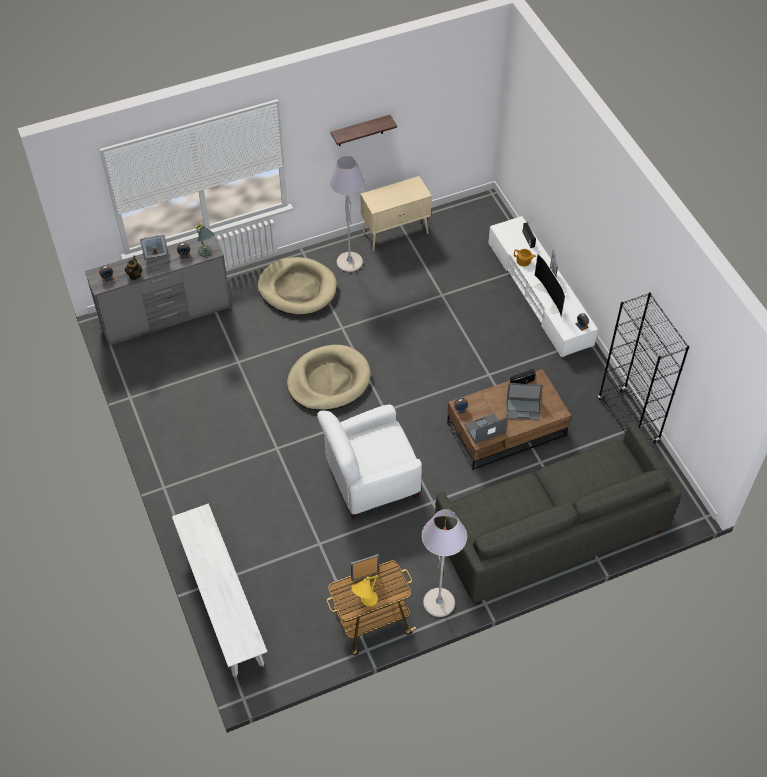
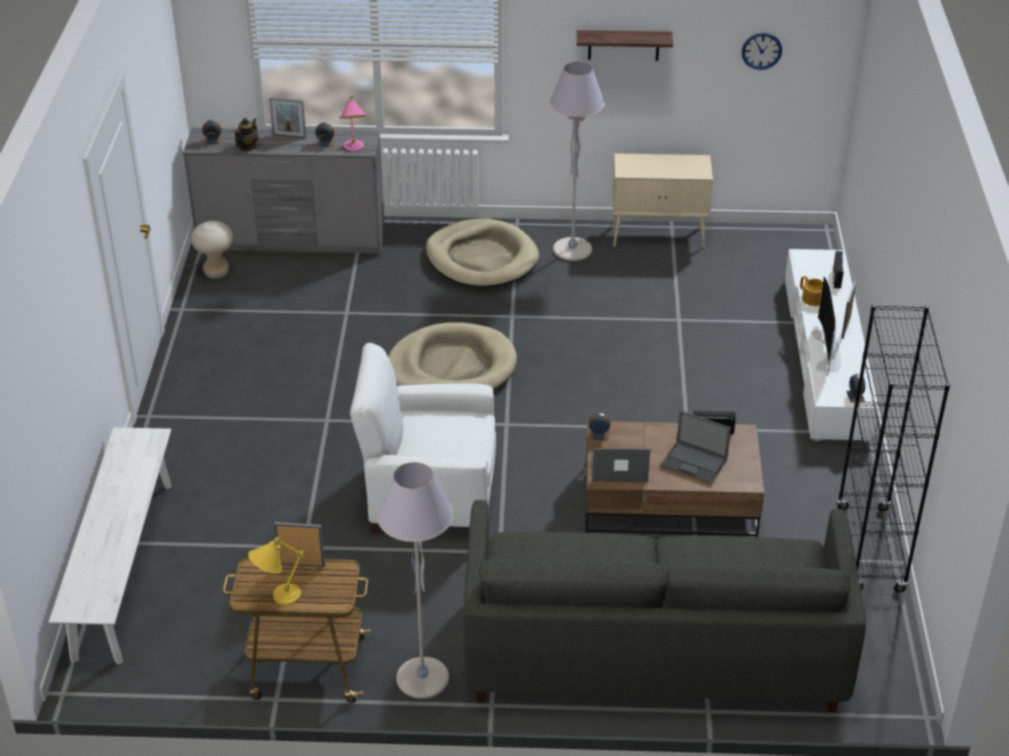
camera: 25 degrees right, 15 degrees down
(133, 360) = (216, 273): none -> beige stool
(207, 254) = (354, 150): grey table lamp -> pink table lamp
(445, 108) = (761, 51): none -> wall clock

